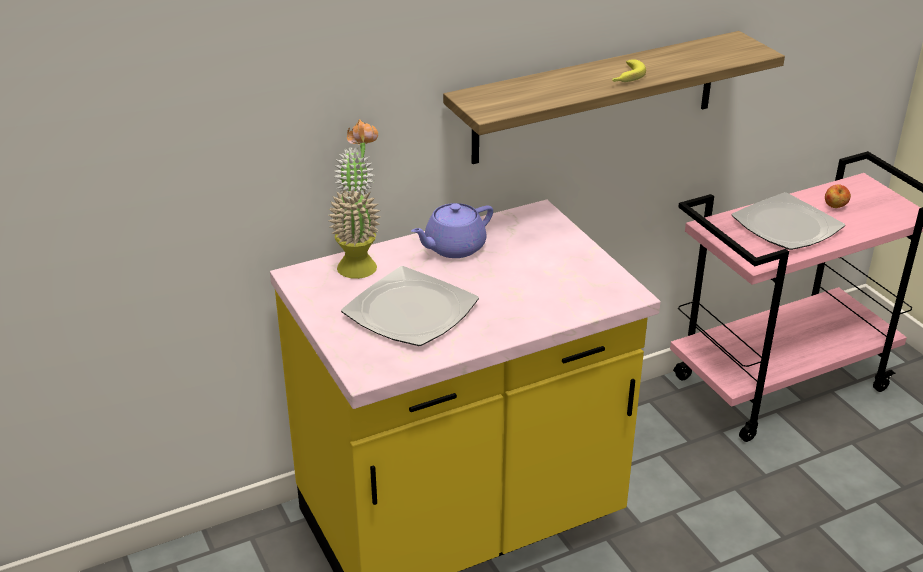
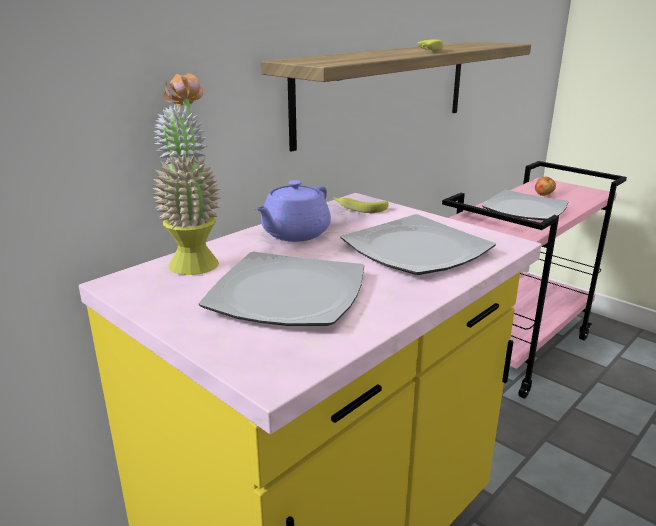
camera: 20 degrees left, 10 degrees down
(532, 224) = (358, 208): none -> banana
(543, 286) = (416, 249): none -> plate

